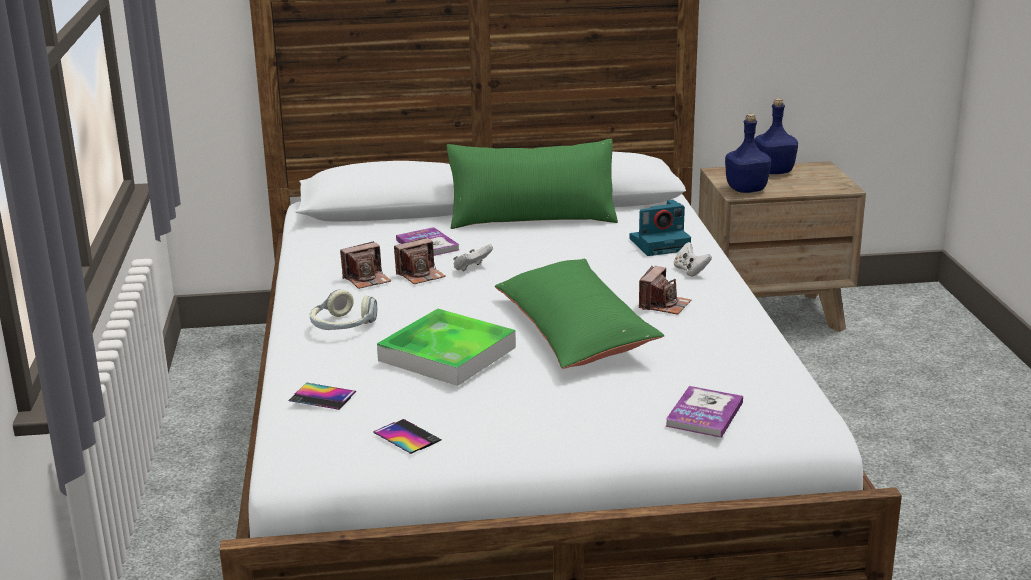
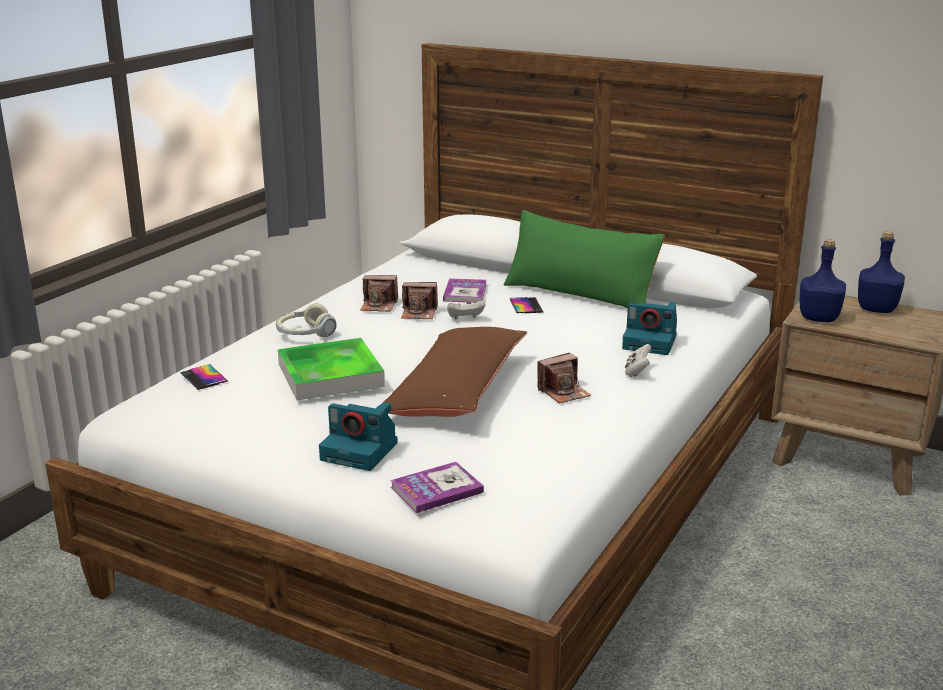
camera: 35 degrees right, 0 degrees up
(407, 437) = (208, 425): phone -> phone (526, 305)
(574, 332) = (456, 390): green pillow -> brown pillow
(588, 408) = (361, 451): none -> camera

